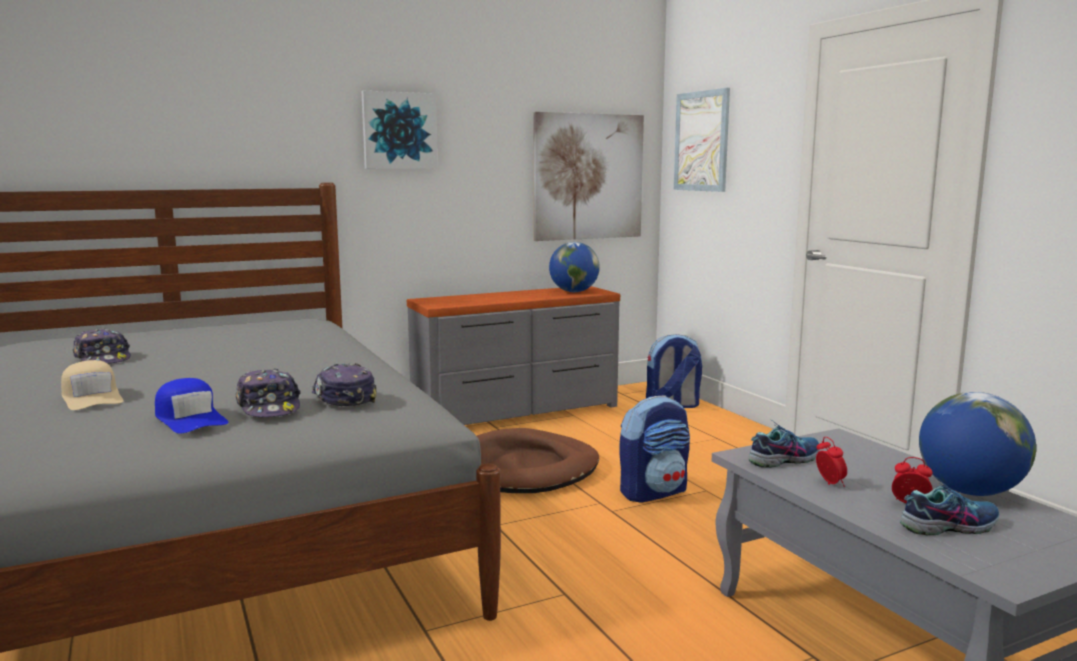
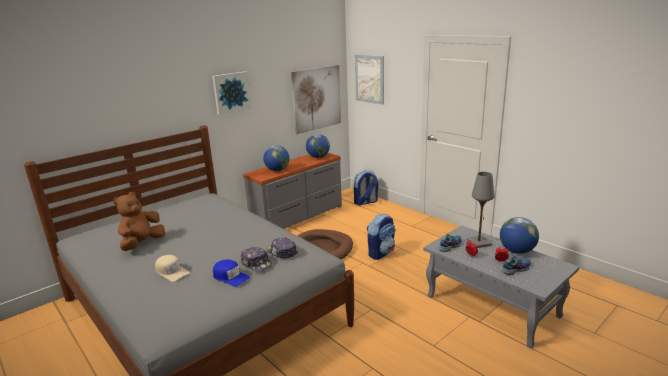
camera: 15 degrees left, 10 degrees up
(103, 359) = (142, 244): cap -> brown plush toy
(475, 300) = (277, 170): none -> globe
(866, 463) = (479, 243): none -> grey table lamp

